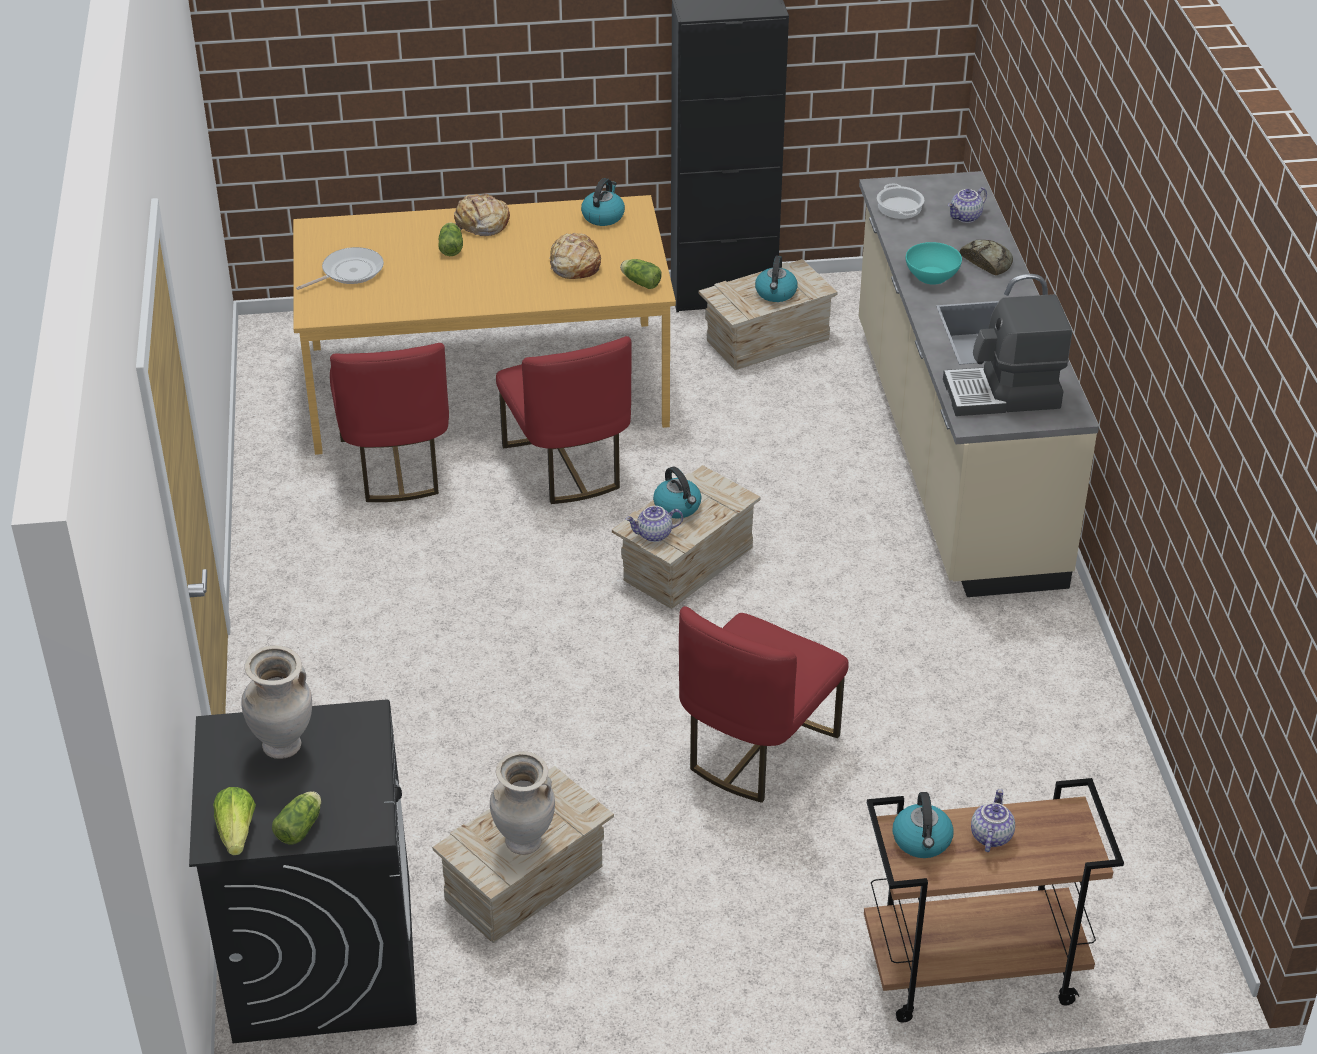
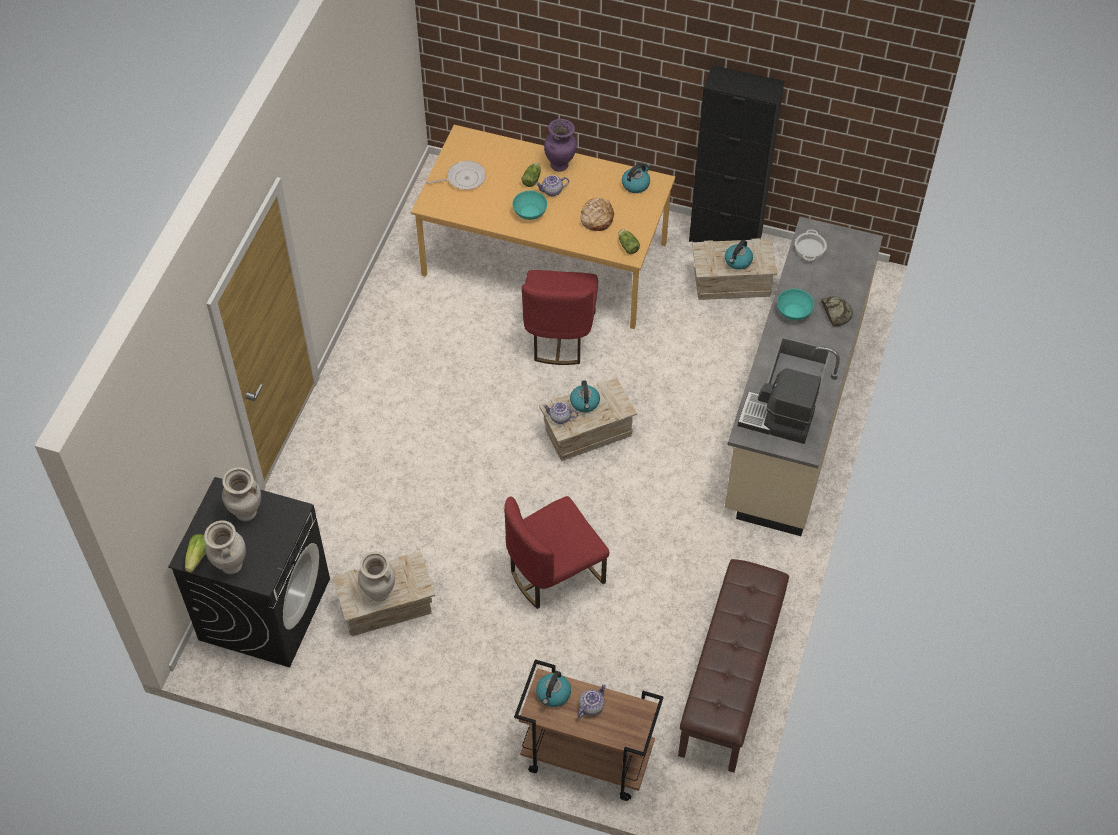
camera: 25 degrees right, 15 degrees up
(301, 826) = (230, 566): lettuce -> beige vase
(396, 465) = (462, 300): red chair -> none
(473, 283) = (529, 212): none -> turquoise bowl
(481, 224) = (560, 166): bread -> purple vase
(966, 217) = (846, 271): teapot -> teapot (552, 191)
(1105, 792) = (731, 680): none -> brown bench

